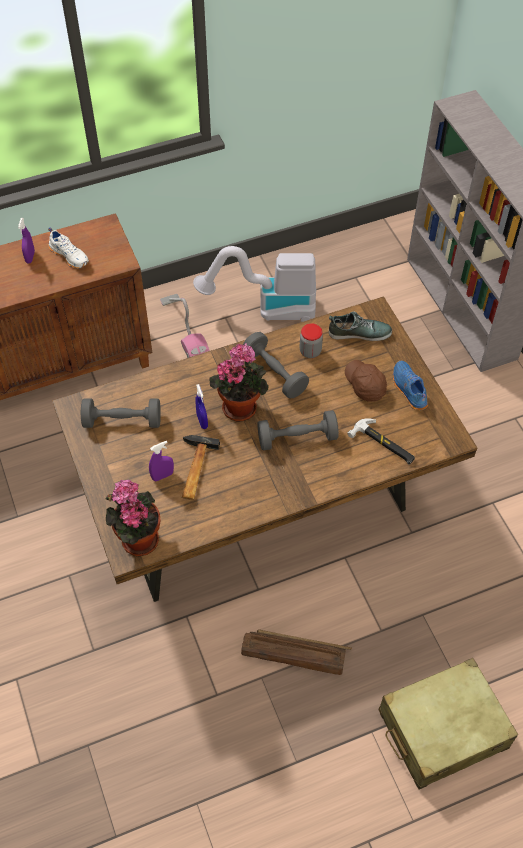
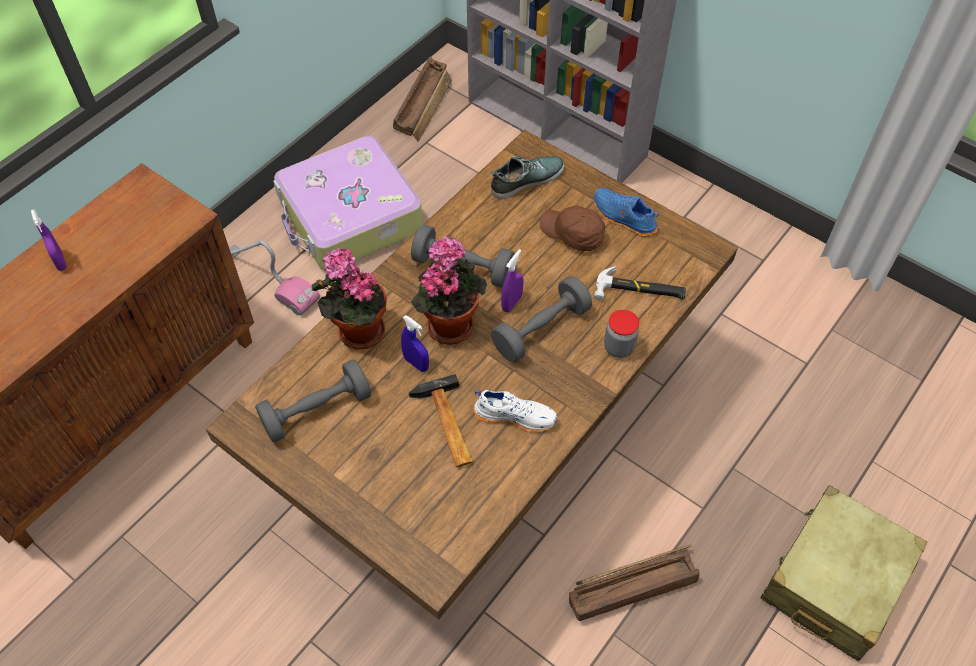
camera: 30 degrees left, 0 degrees up
(70, 256) = (115, 237): white shoe -> white shoe (515, 415)
(137, 538) = (433, 546): potted plant -> potted plant (357, 331)
(162, 476) = (412, 453): purple spray bottle -> purple spray bottle (511, 303)
(266, 309) = (350, 217): vacuum cleaner -> suitcase
(310, 351) = (486, 224): jar -> jar (619, 347)
(372, 248) = (424, 104): none -> crate

